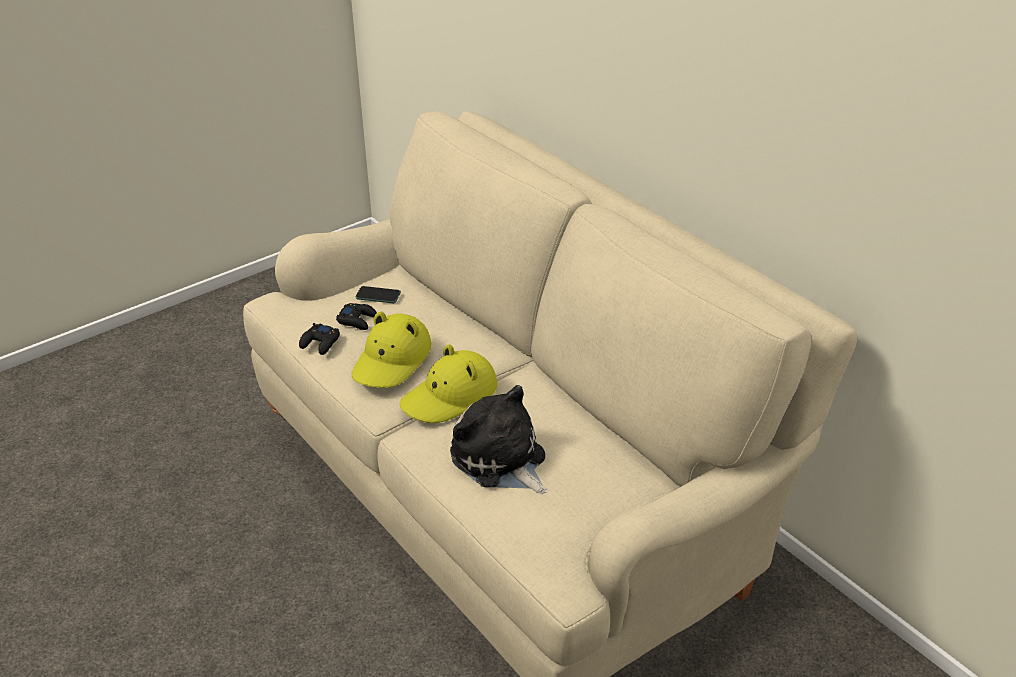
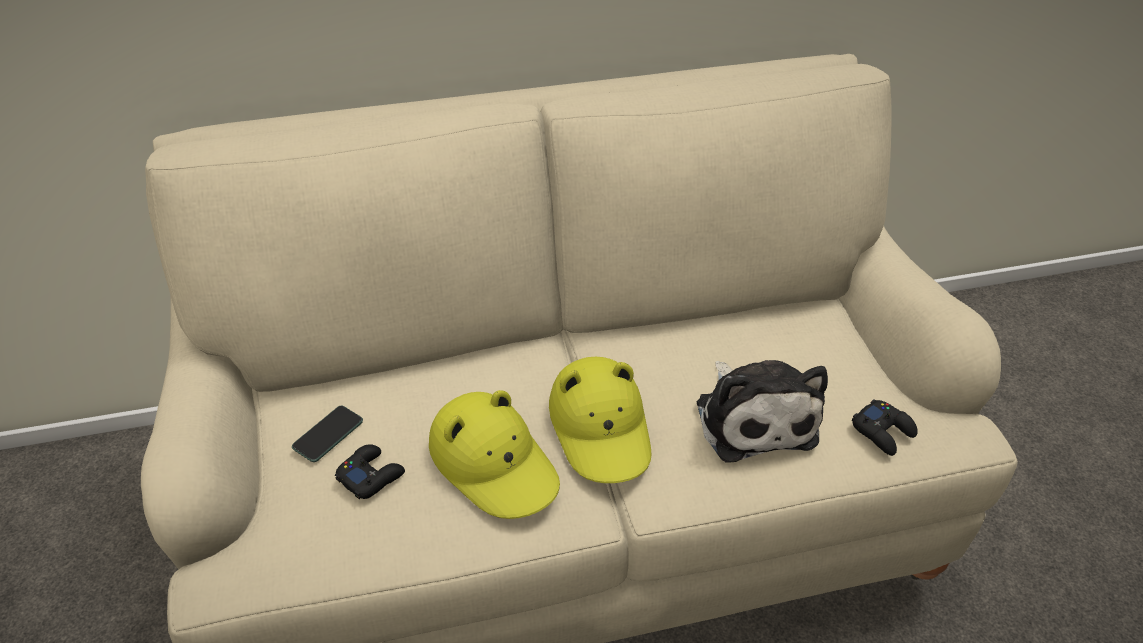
camera: 65 degrees left, 5 degrees up
(320, 343) = (393, 538): black game controller -> black game controller (883, 431)
(500, 460) = (753, 417): plush toy -> plush toy turned 90 degrees counterclockwise

